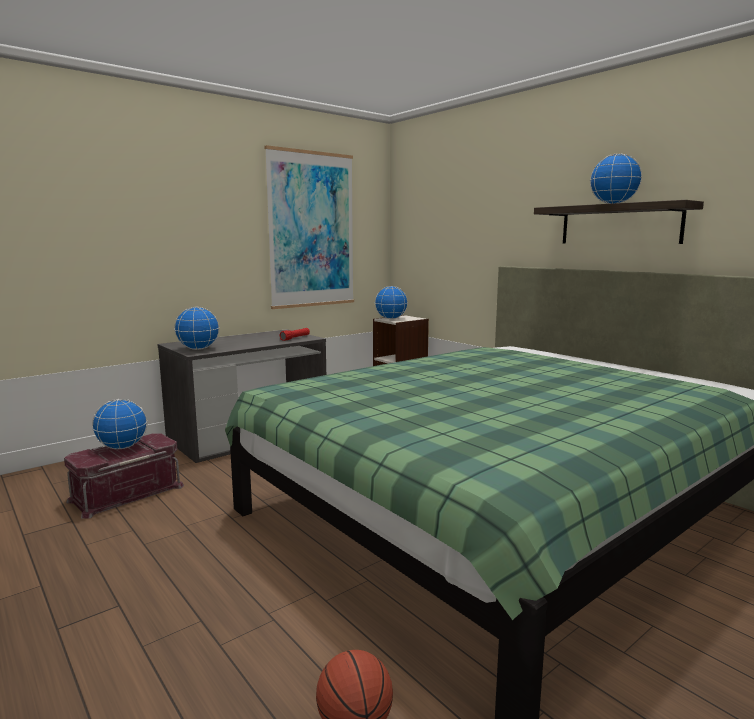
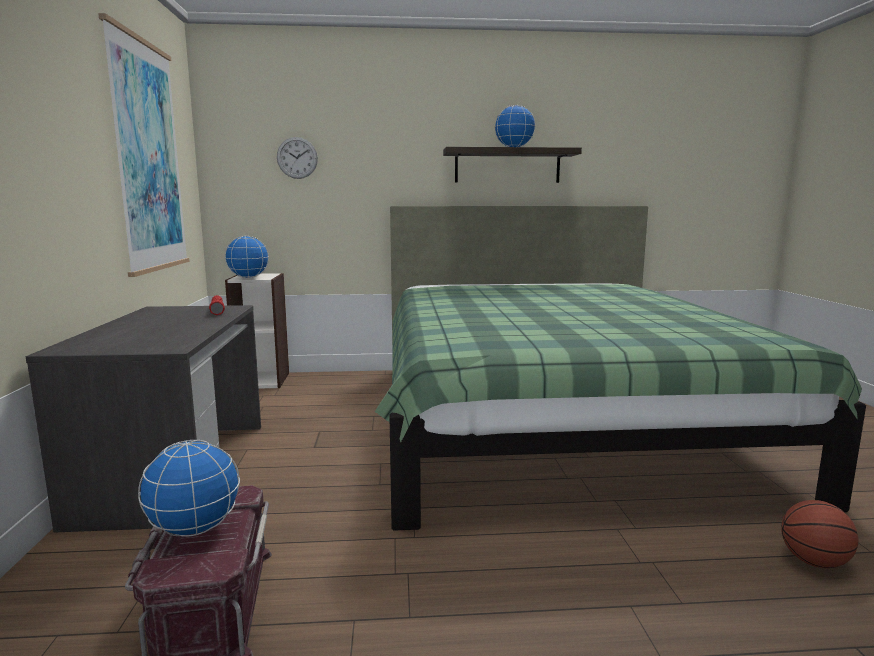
camera: 55 degrees left, 0 degrees up
(198, 349) = (150, 344): globe -> none
(443, 222) = (297, 158): none -> wall clock

